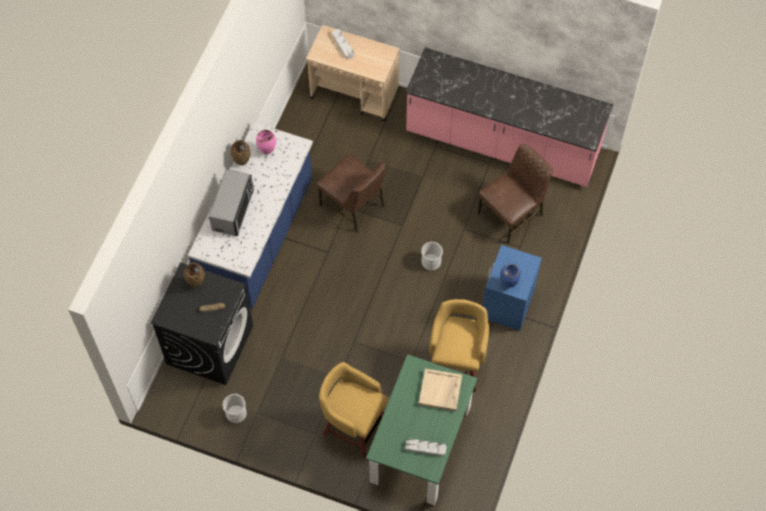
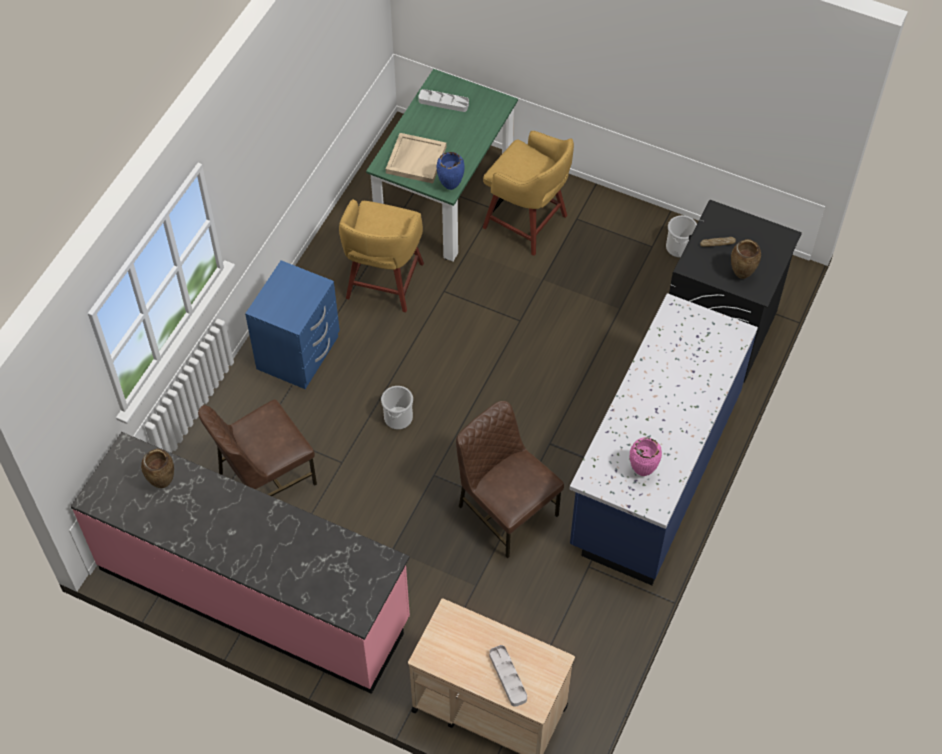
camera: 175 degrees left, 5 degrees down
(233, 210) = (693, 385): microwave -> none
(242, 163) = (682, 457): brown vase -> brown vase (162, 483)
(508, 284) = (300, 282): blue vase -> blue vase (450, 187)

